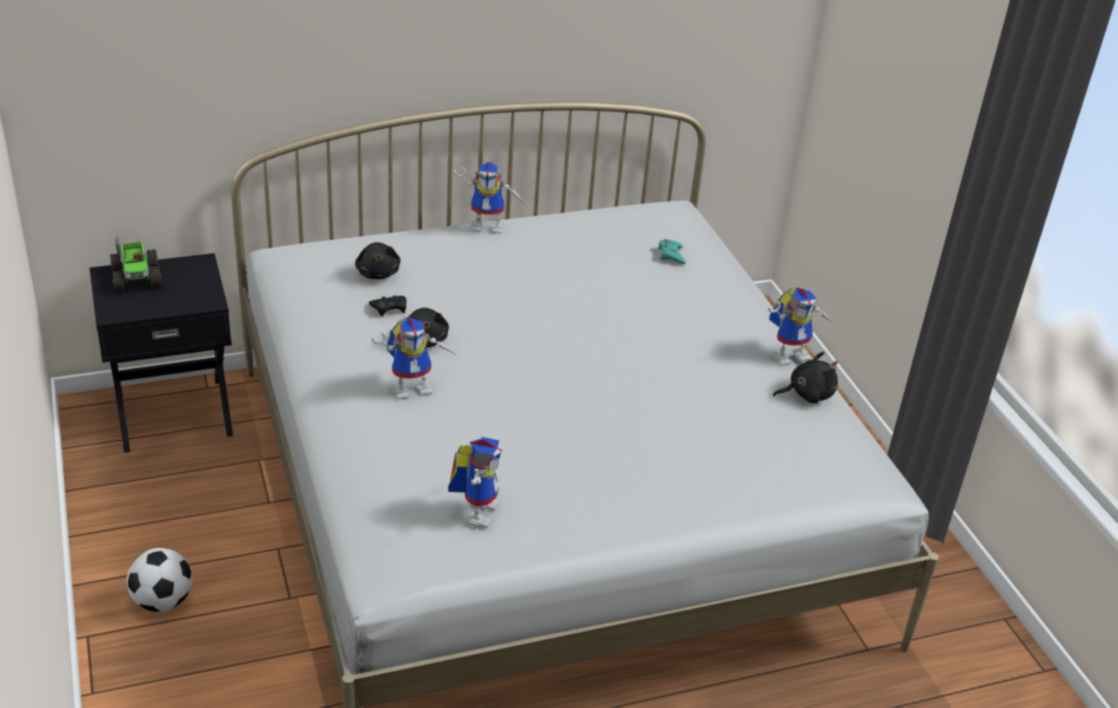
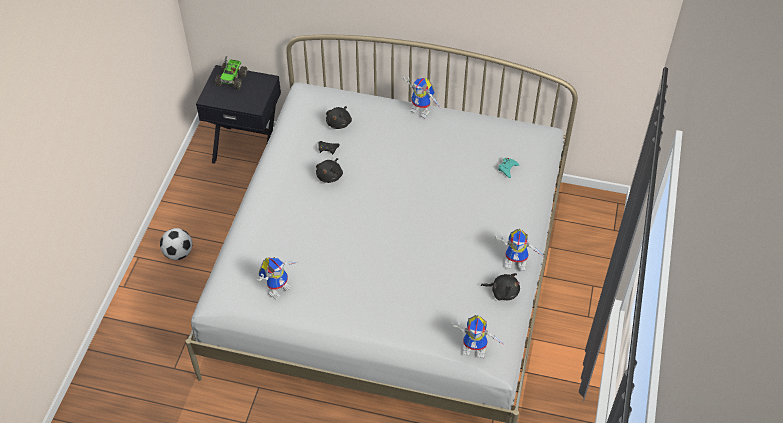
camera: 35 degrees right, 15 degrees up
(413, 387) = (303, 203): toy robot -> toy robot (476, 349)

